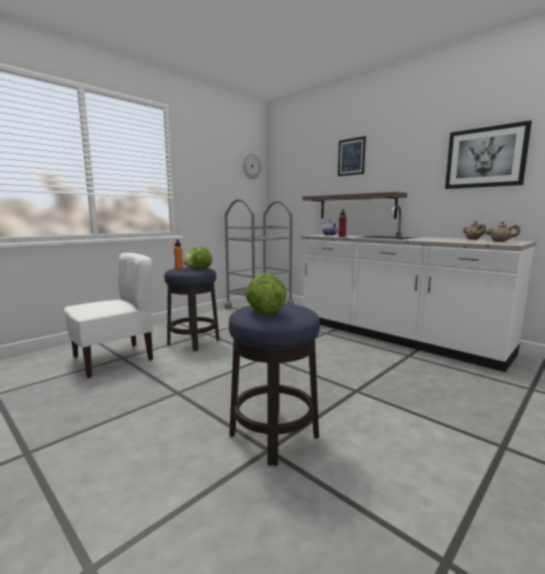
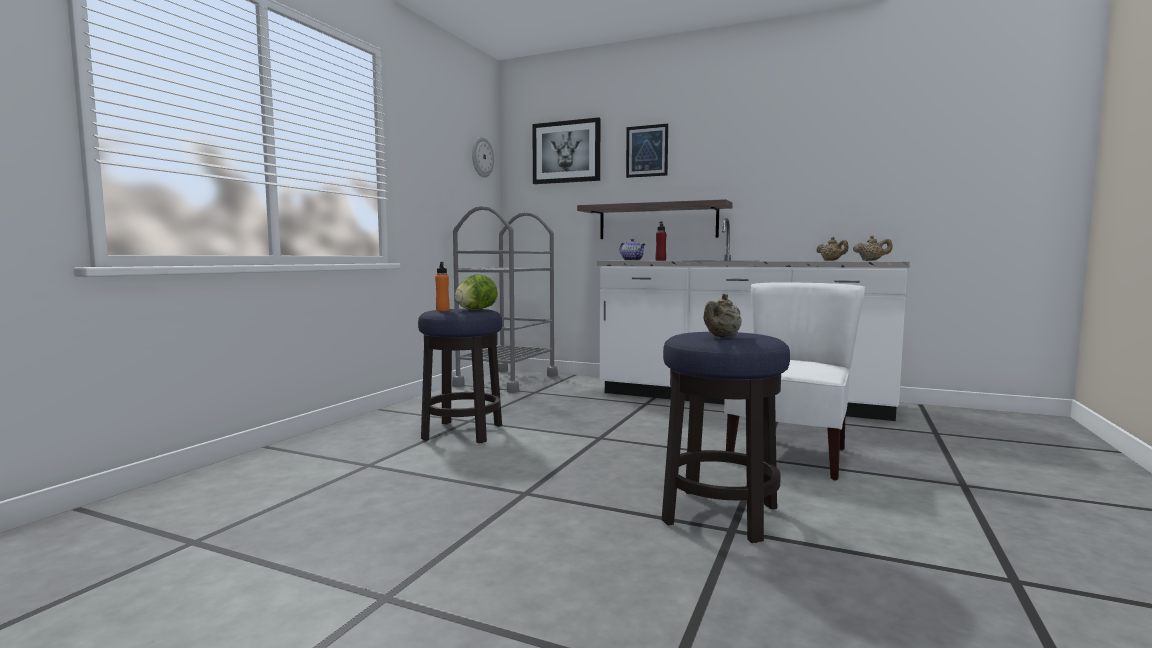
camera: 20 degrees left, 5 degrees down
(114, 359) = (355, 468): white chair -> white chair (790, 455)
(264, 313) = (722, 337): lettuce -> beige teapot
(485, 157) = (832, 160): picture -> picture (566, 152)

